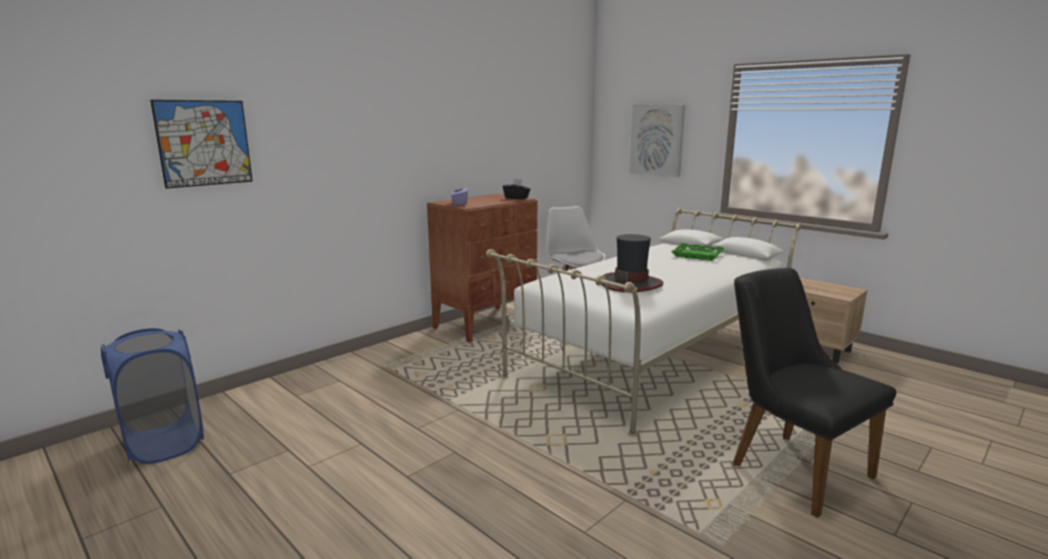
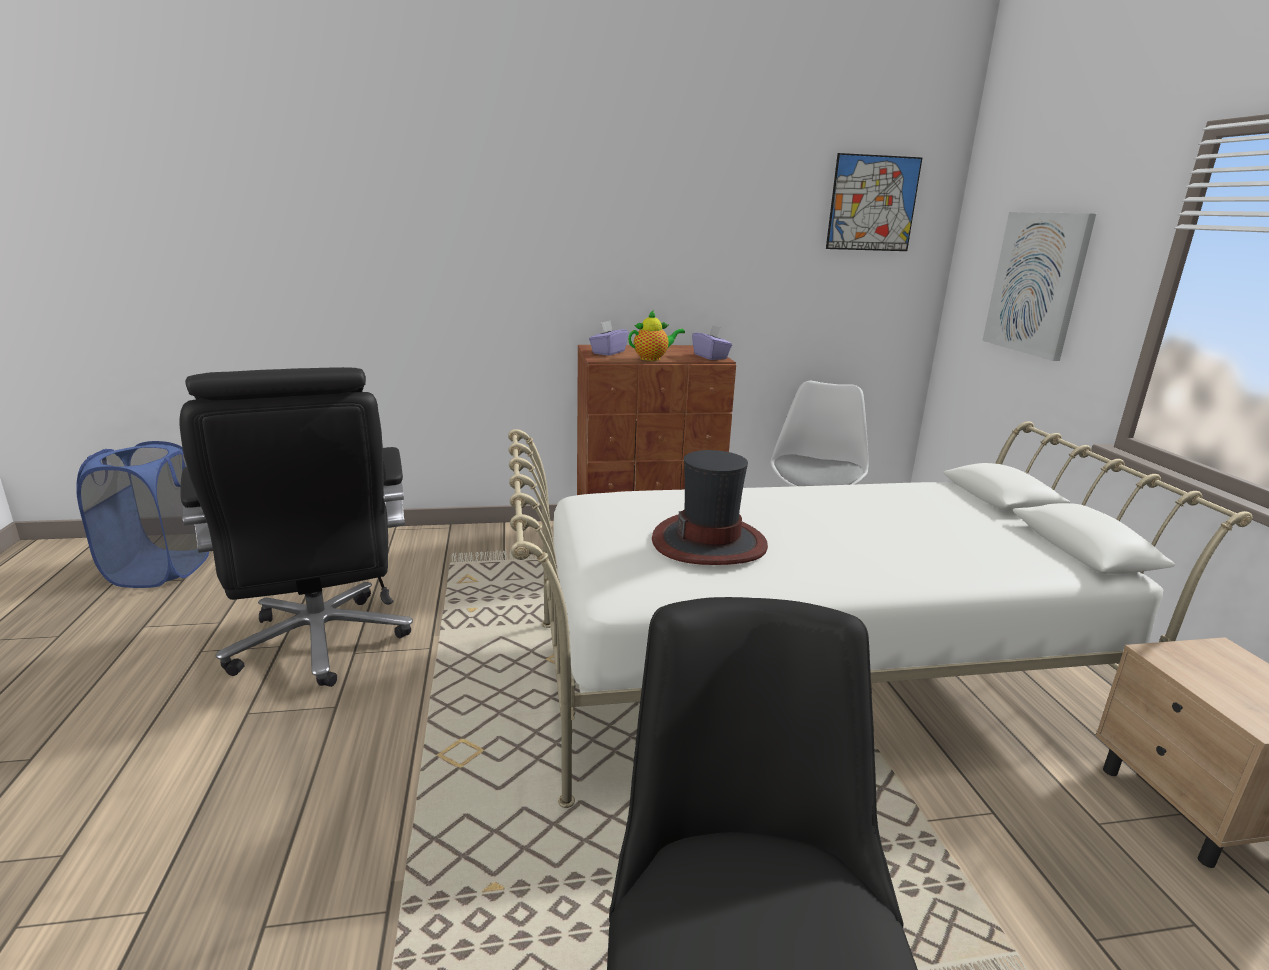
camera: 35 degrees right, 5 degrees up
(204, 143) = (260, 236): picture -> picture (872, 203)
(391, 434) = (321, 648): none -> black office chair
(492, 203) = (653, 358): none -> teapot
(516, 198) = (711, 357): black tissue box -> purple tissue box
(697, 255) = (958, 522): green tray -> none

